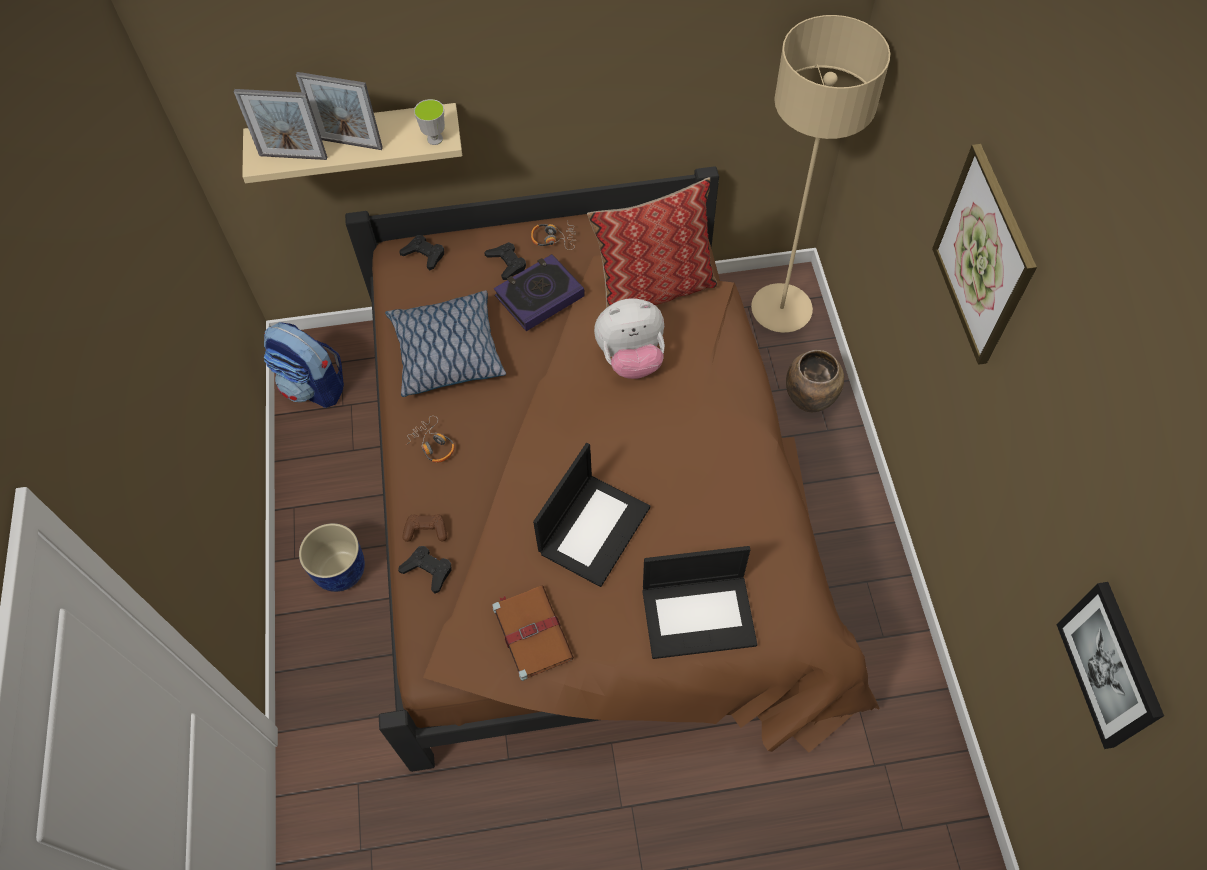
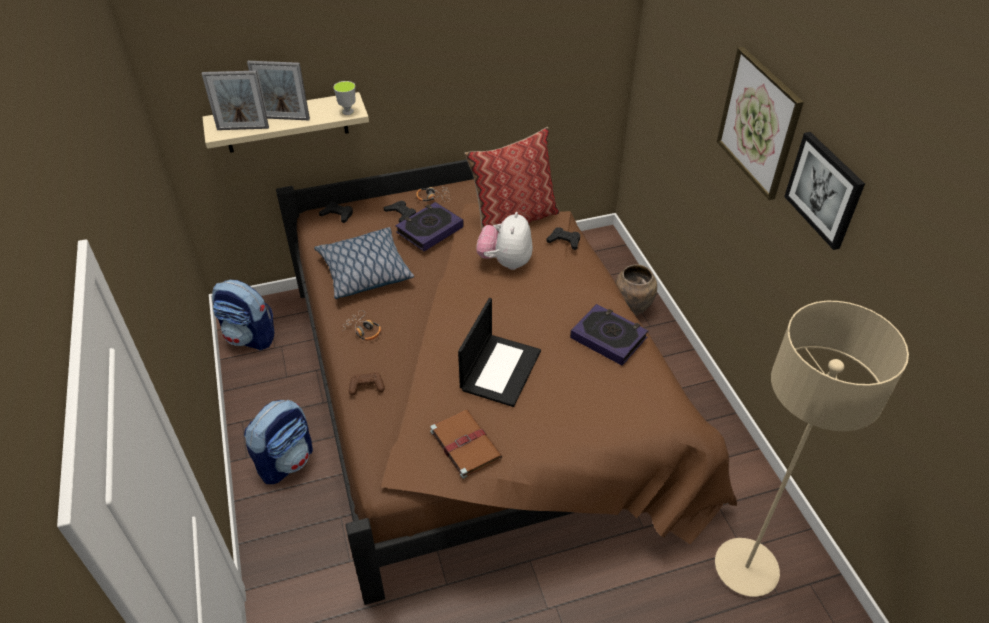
camera: 10 degrees left, 15 degrees down
(340, 569) = (286, 461): blue planter -> backpack
(428, 570) = (372, 413): black game controller -> black game controller (564, 241)
(631, 358) = (505, 262): plush toy -> plush toy turned 120 degrees clockwise
(699, 615) = (594, 417): laptop -> none
(742, 497) = (608, 338): none -> book
(781, 310) = (598, 255): beige floor lamp -> beige floor lamp (746, 568)
(1111, 665) = (925, 360): picture -> picture (825, 189)

